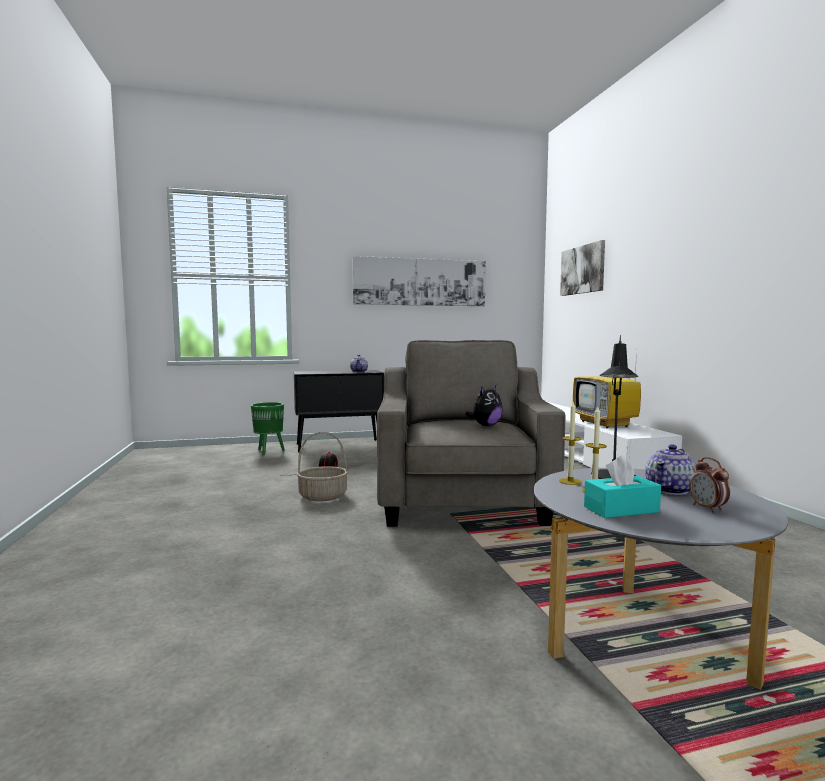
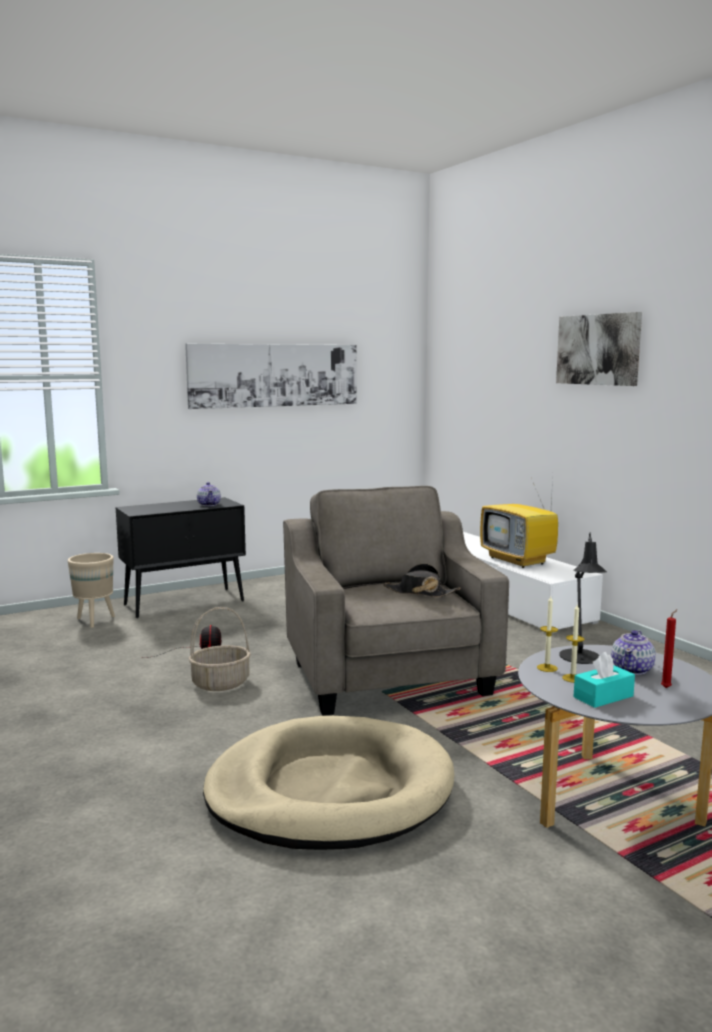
camera: 15 degrees left, 5 degrees up
(269, 452) = (94, 620): green planter -> beige planter
(349, 588) = (329, 791): none -> beige dog bed
(485, 426) = (420, 592): plush toy -> black hat
(582, 270) = (480, 364): picture -> picture (598, 349)
(708, 508) = (667, 687): alarm clock -> red candle

